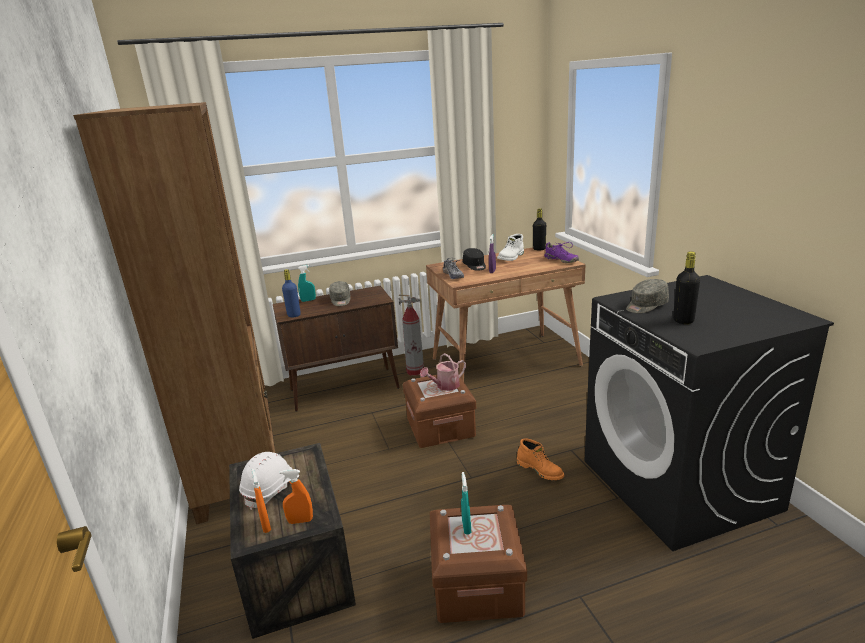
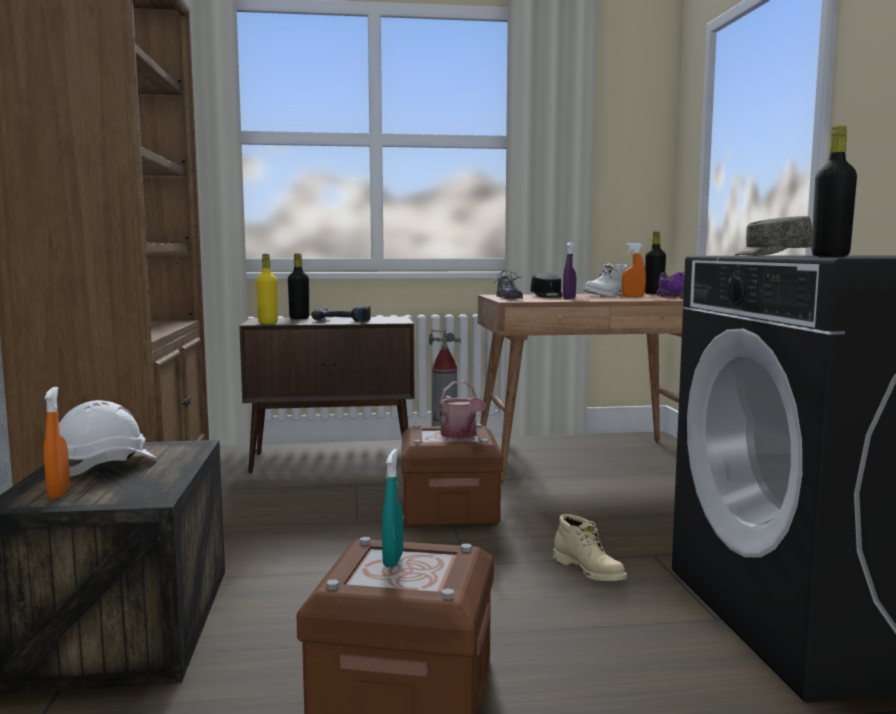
camera: 10 degrees right, 15 degrees down
(294, 315) = (268, 323): blue bottle -> yellow bottle
(300, 521) = (114, 495): orange spray bottle -> orange spray bottle (633, 296)
(308, 300) = (299, 318): turquoise spray bottle -> black bottle
(340, 300) = (342, 320): grey cap -> power drill
(445, 386) = (461, 435): watering can -> watering can turned 90 degrees counterclockwise
(540, 470) = (589, 570): orange boot -> beige boot

